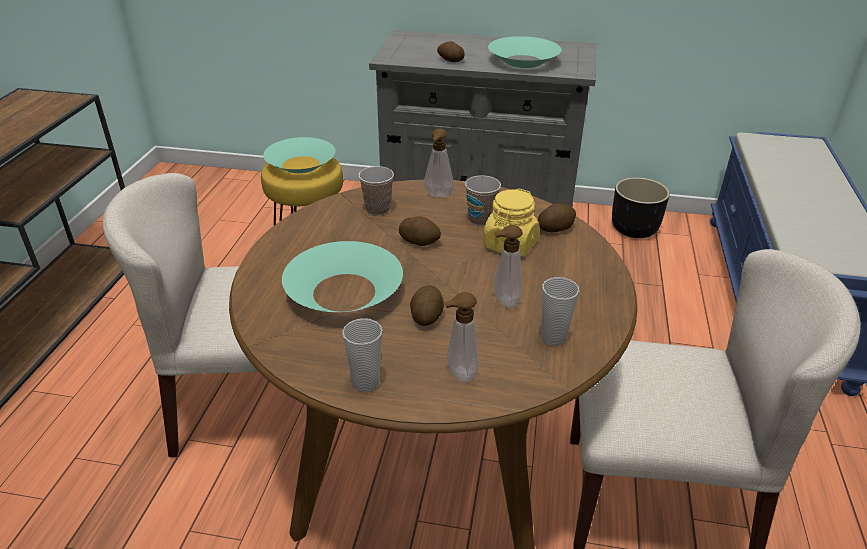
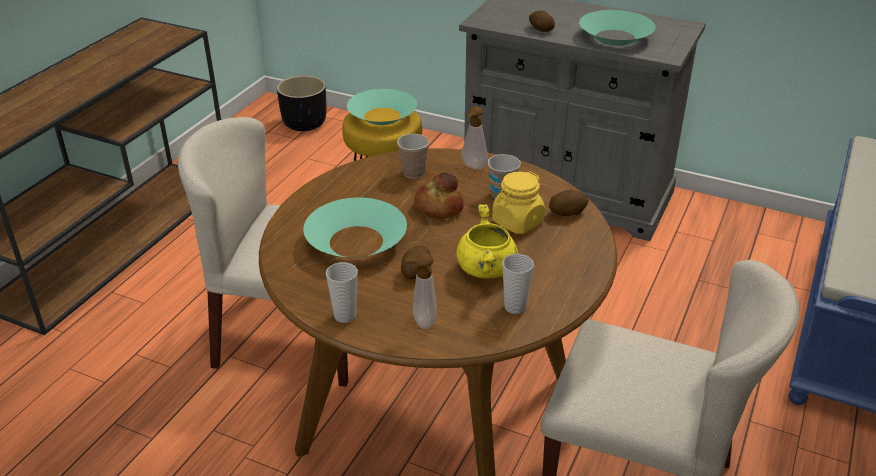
camera: 15 degrees right, 0 degrees up
(419, 241) = (438, 207): potato -> bread
(503, 301) = (487, 270): soap dispenser -> yellow cooking pot
(635, 229) = (734, 226): black planter -> black planter (305, 124)

